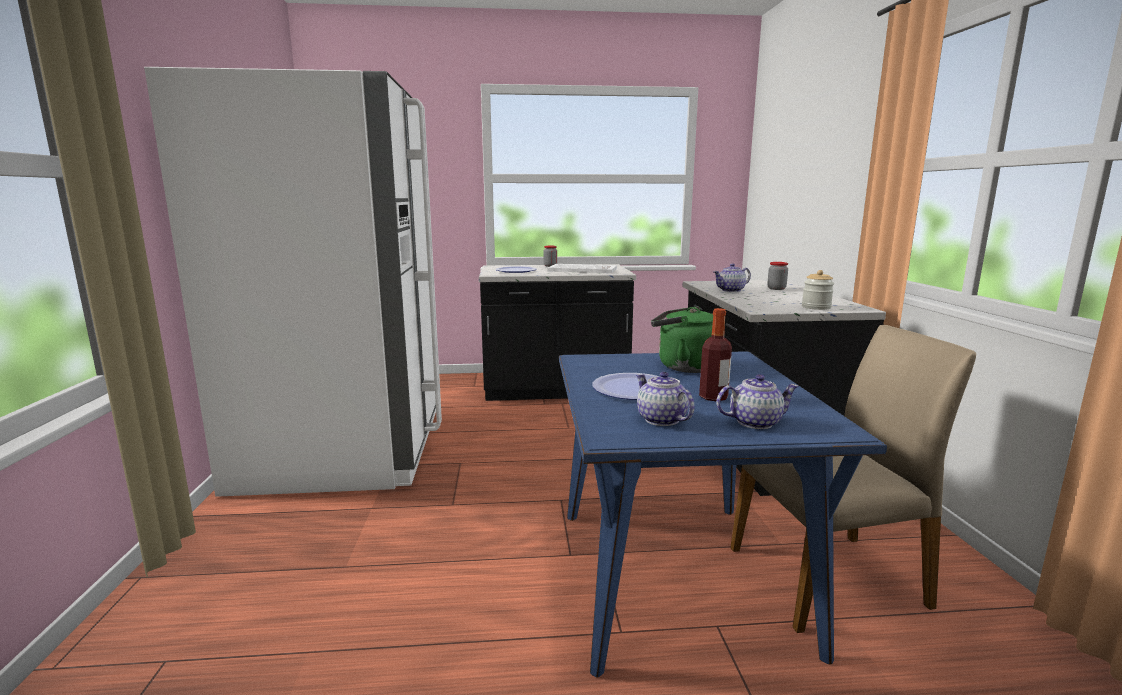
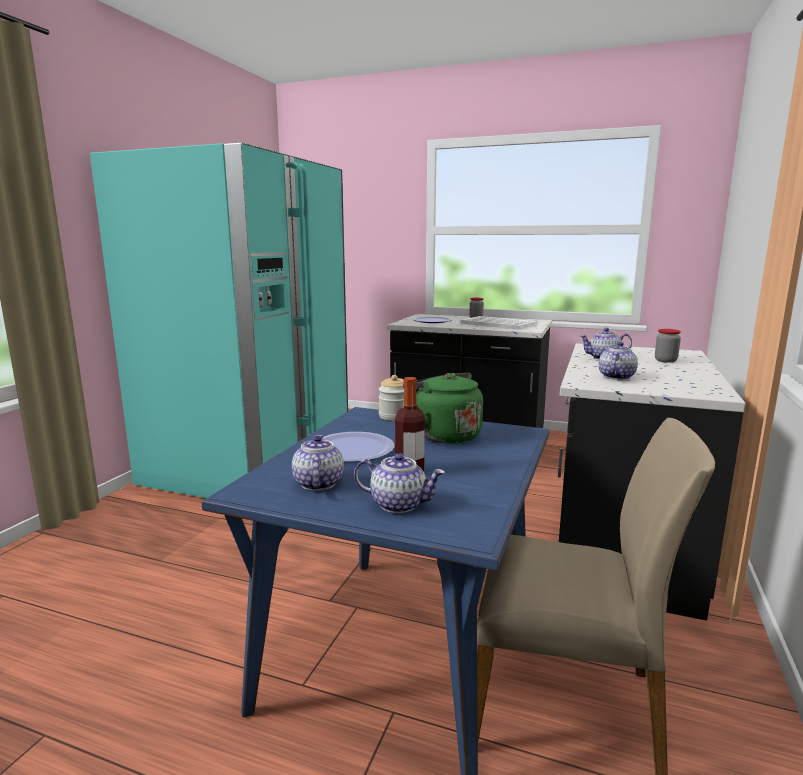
camera: 25 degrees right, 0 degrees up
(346, 447) = (250, 464): white fridge -> turquoise fridge
(771, 303) = (616, 377): none -> teapot
(816, 307) = (659, 387): jar -> jar (394, 416)

